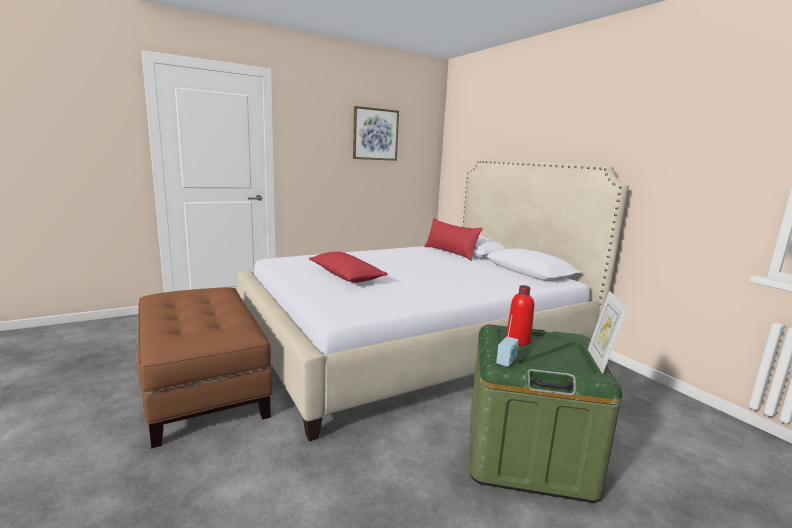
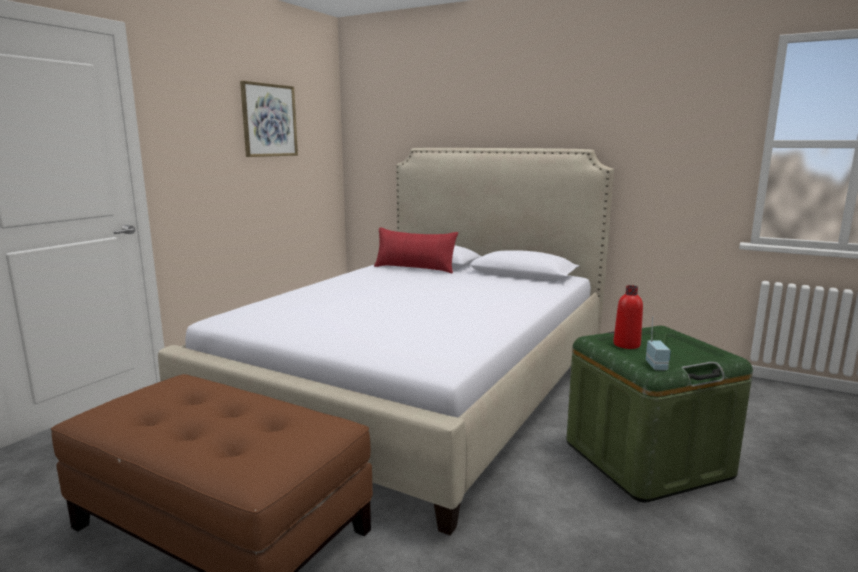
camera: 30 degrees left, 0 degrees up
(346, 276) = (357, 319): red pillow -> none
(600, 361) = (711, 344): picture frame -> none

